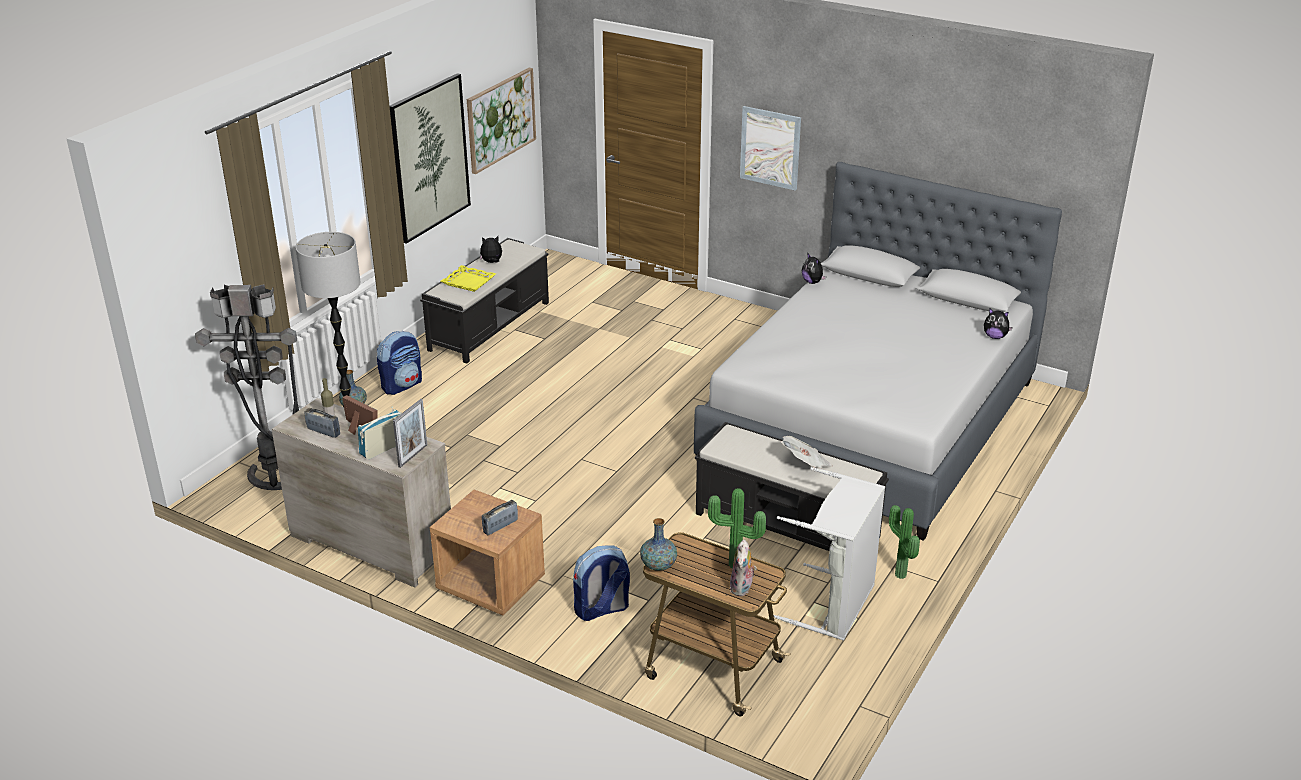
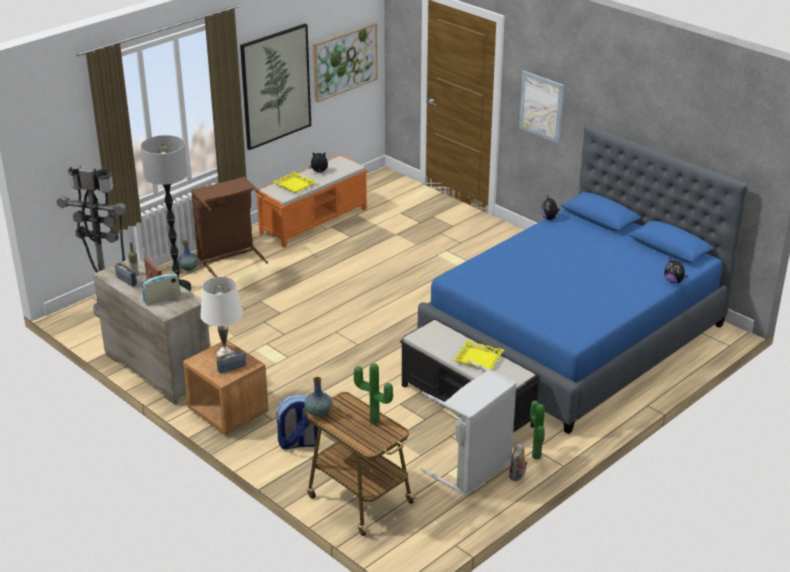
camera: 15 degrees right, 0 degrees up
(402, 385) = (230, 257): backpack -> brown laundry basket
(413, 456) = (179, 307): picture frame -> none
(480, 506) = (224, 352): none -> white table lamp
(490, 325) = (314, 221): black bench -> orange bench
(742, 588) = (371, 439): plush toy -> plush toy (517, 476)
(806, 464) = (478, 359): newspaper -> yellow tray
(871, 422) = (574, 337): grey bed -> blue bed

